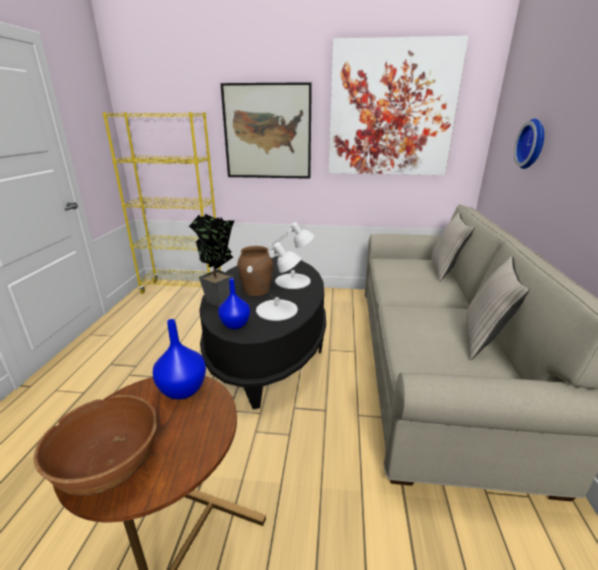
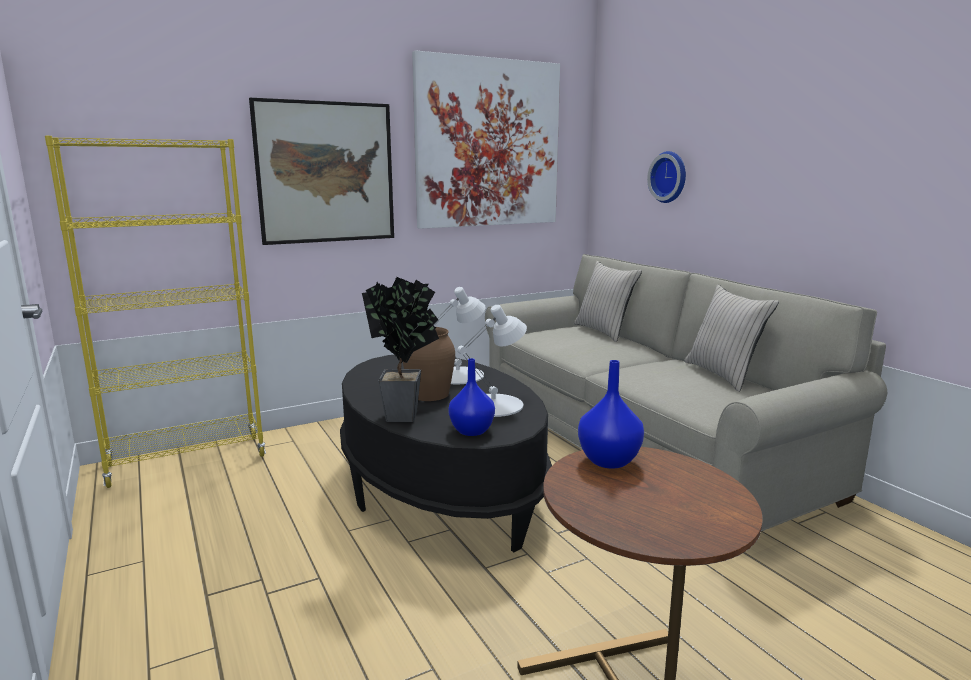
camera: 35 degrees left, 10 degrees down
(109, 467) = (672, 524): brown bowl -> none

